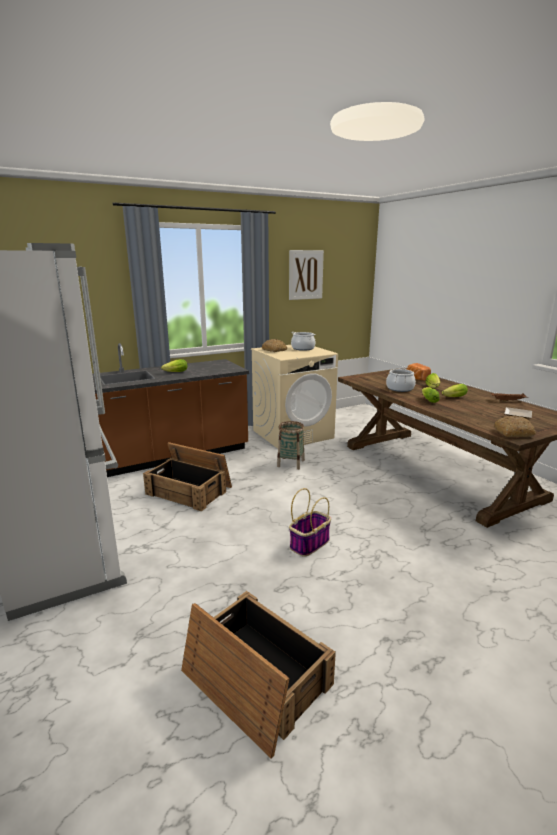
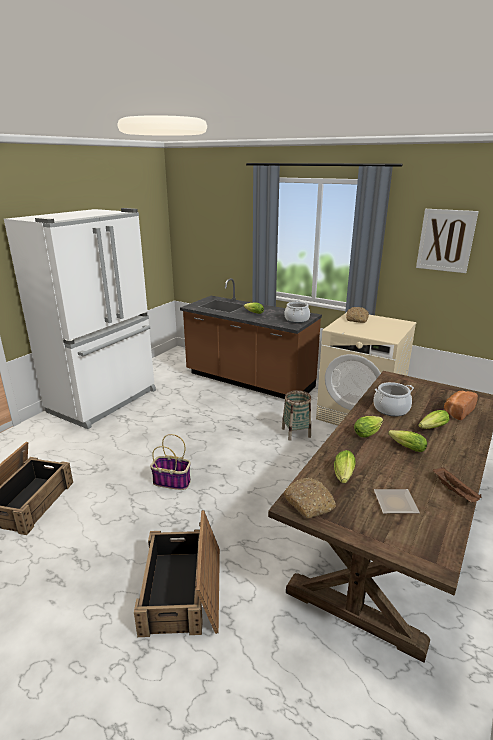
camera: 60 degrees right, 5 degrees up
(190, 490) = (205, 407): crate -> crate (183, 590)
(303, 348) = (387, 327): cooking pot -> cooking pot (296, 320)
(483, 418) = (343, 476): none -> lettuce

